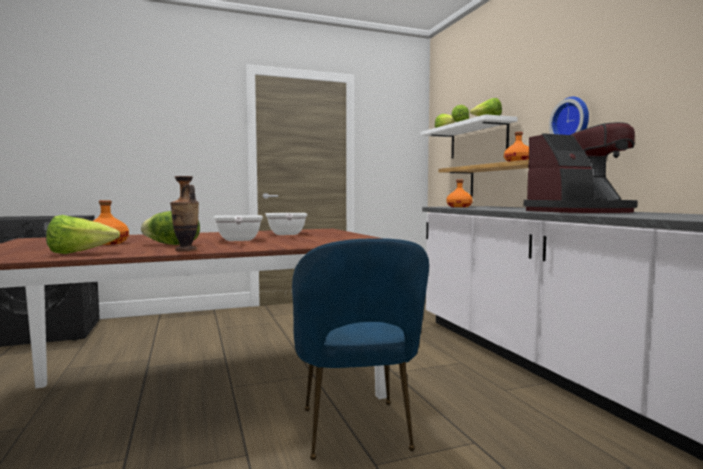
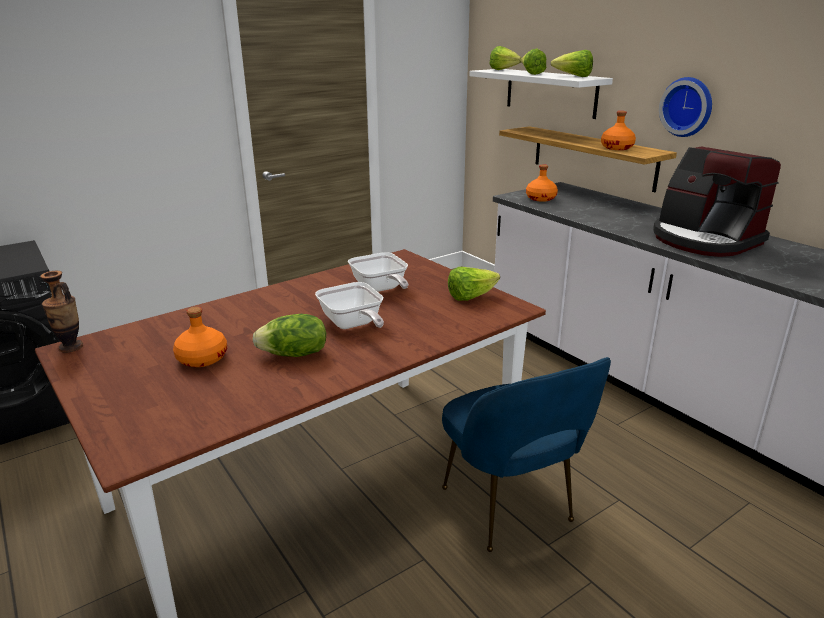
camera: 15 degrees left, 20 degrees up
(79, 253) = (228, 409): lettuce -> lettuce (471, 297)
(186, 250) = (338, 375): vase -> vase (71, 347)
(580, 211) = (704, 240): coffee machine -> coffee machine turned 90 degrees clockwise

